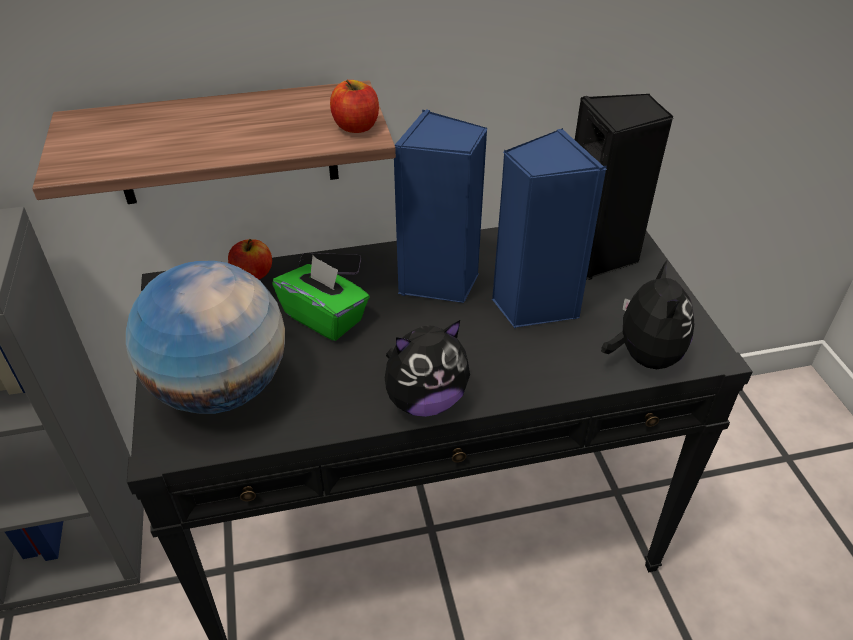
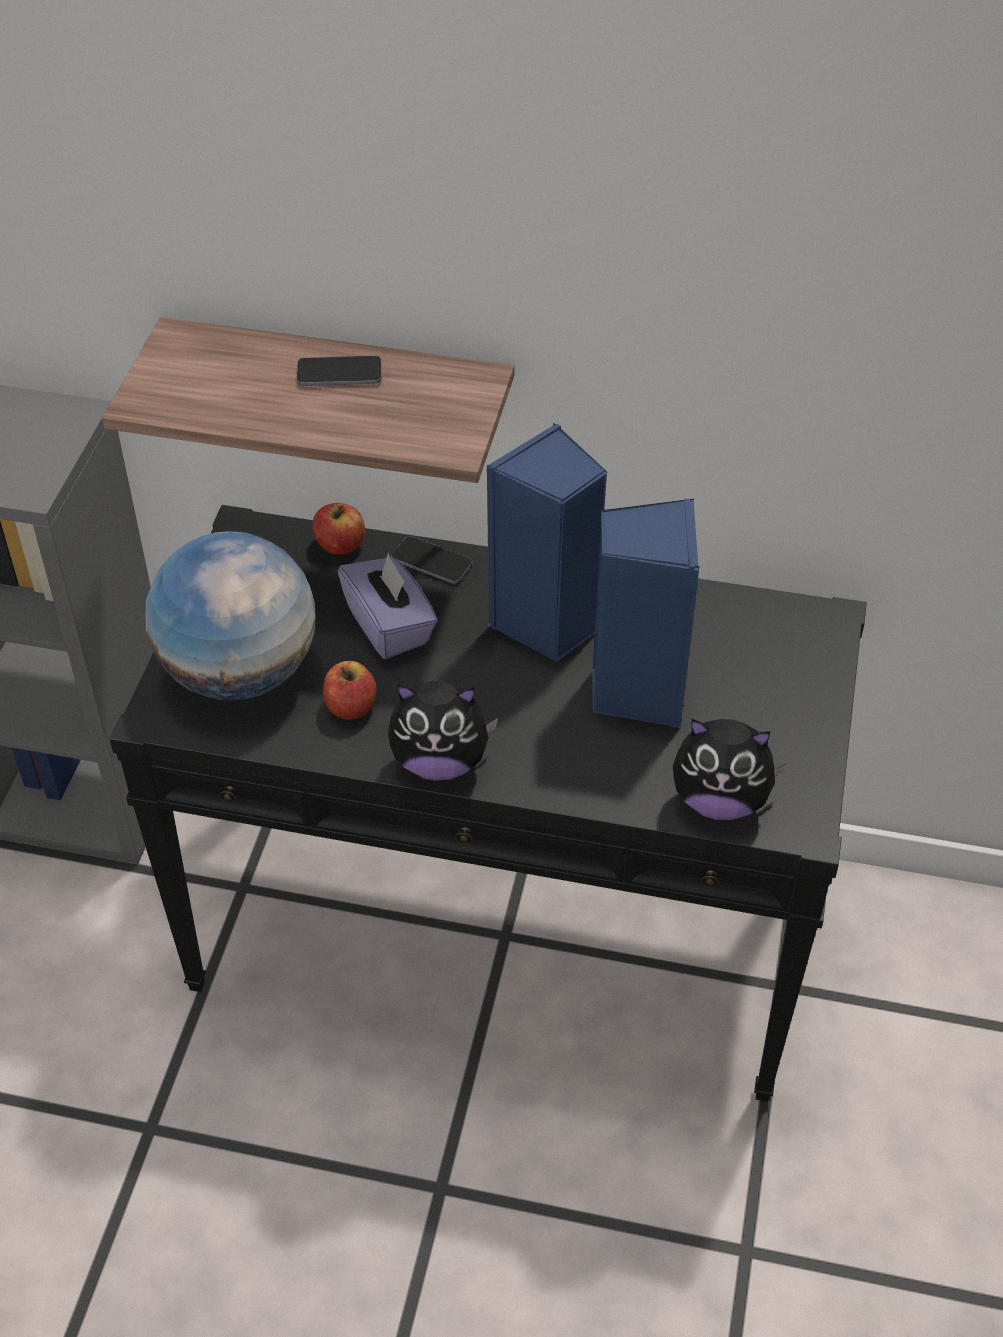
camera: 25 degrees right, 5 degrees up
(235, 113) = (339, 374): none -> phone
(324, 317) = (390, 626): green tissue box -> purple tissue box
(356, 127) = (453, 432): apple -> apple (351, 707)
(600, 255) = (769, 656): black speaker -> none
(643, 356) = (720, 800): plush toy -> plush toy turned 75 degrees clockwise

